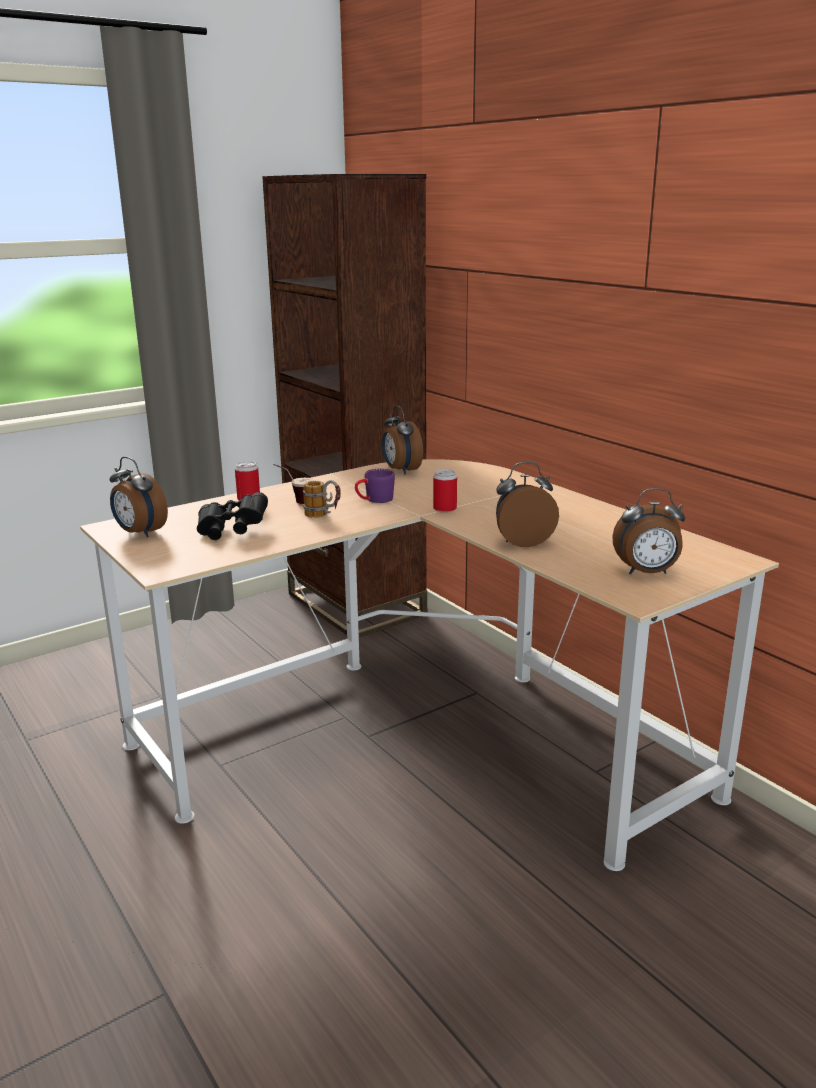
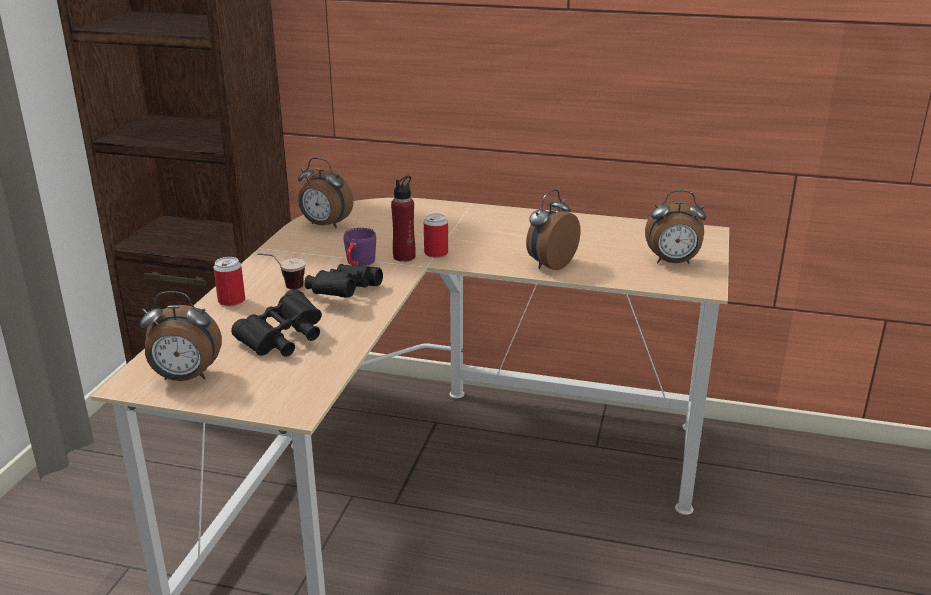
camera: 40 degrees left, 5 degrees up
(323, 516) = (342, 294): mug -> black binoculars
(416, 504) = (404, 257): none -> red bottle
(647, 573) = (672, 262): alarm clock -> alarm clock turned 45 degrees clockwise

